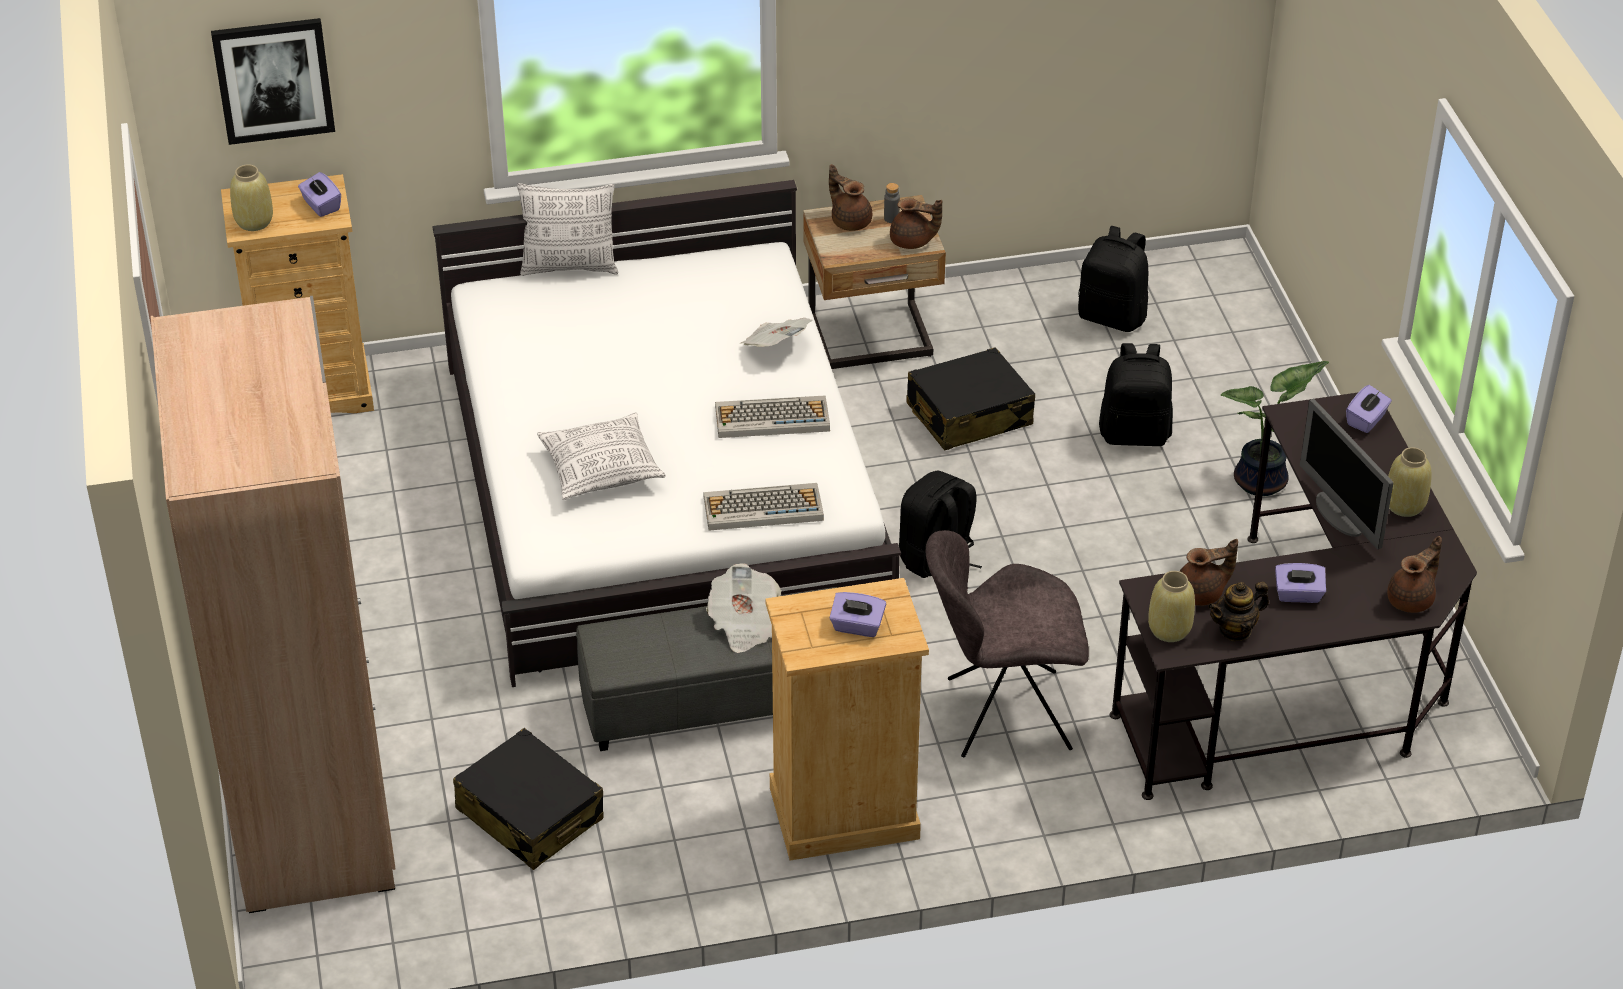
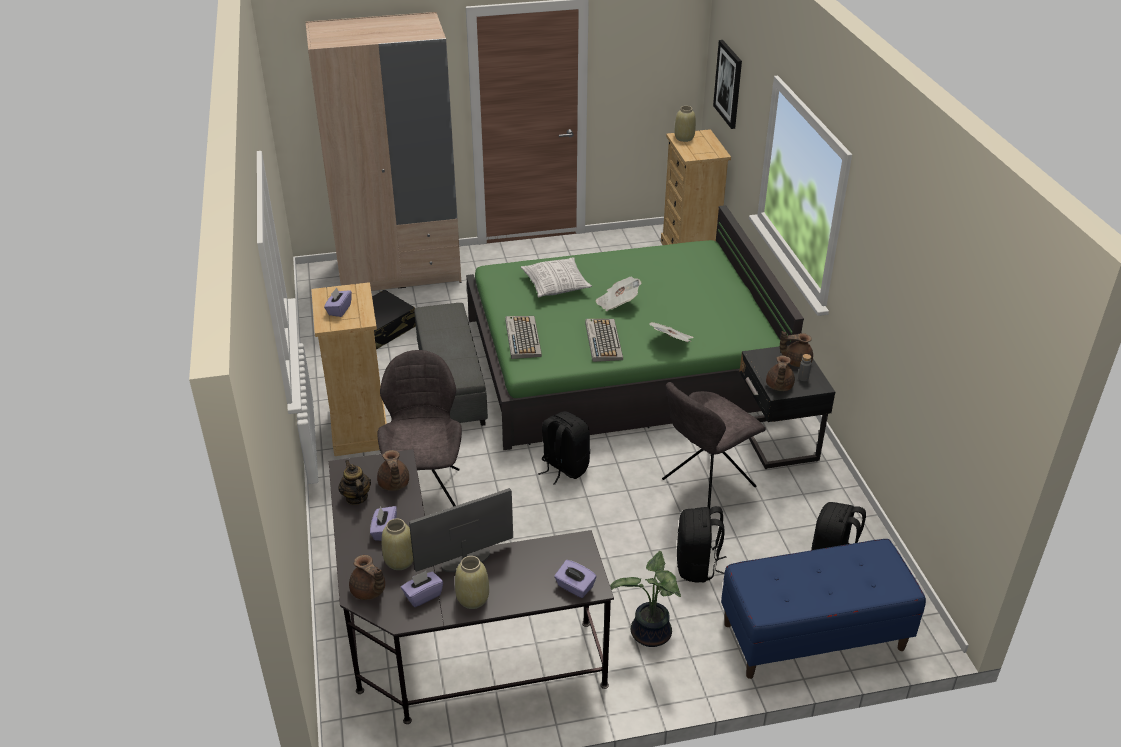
camera: 90 degrees right, 5 degrees down
(321, 205) = (701, 153): purple tissue box -> purple tissue box (423, 595)
(570, 266) = (736, 272): pillow -> none
(662, 489) = (621, 363): white bed -> green bed
(744, 624) = (454, 352): newspaper -> newspaper (617, 303)
(850, 220) = (796, 361): brown teapot -> brown teapot turned 135 degrees counterclockwise
(872, 340) = (776, 443): beige nightstand -> black nightstand
(968, 415) = (705, 484): black suitcase -> grey chair
(1168, 630) = (362, 467): beige vase -> beige vase (399, 560)
(1242, 346) = (813, 637): none -> blue bench

